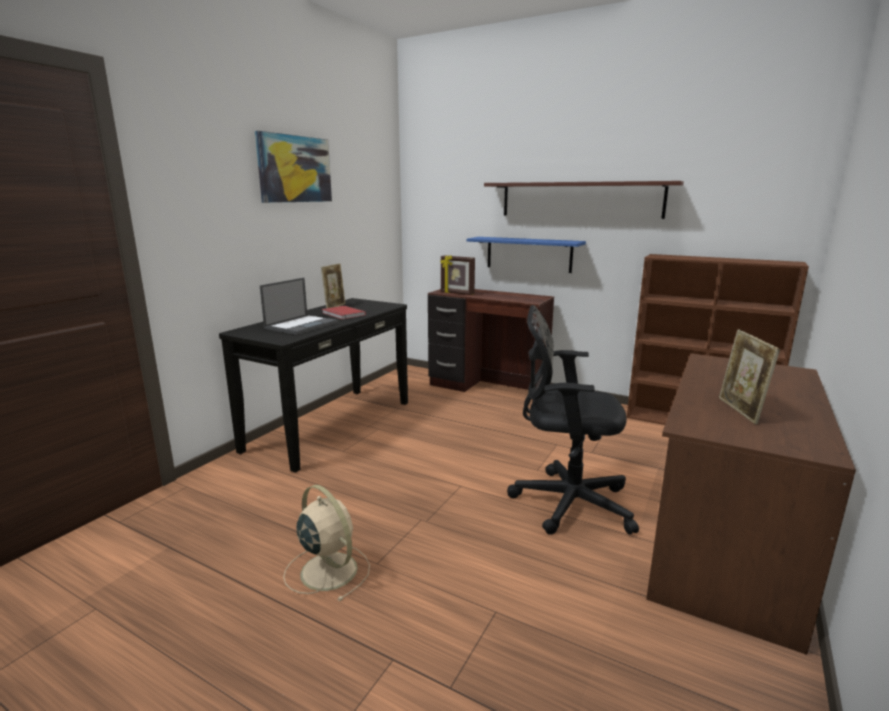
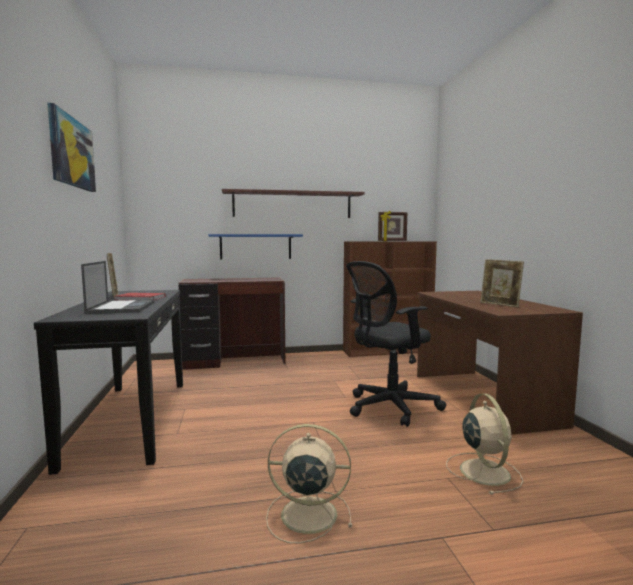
camera: 40 degrees left, 10 degrees down
(457, 293) = (205, 281): picture frame -> picture frame (392, 241)
(550, 628) = (483, 471): none -> beige fan

